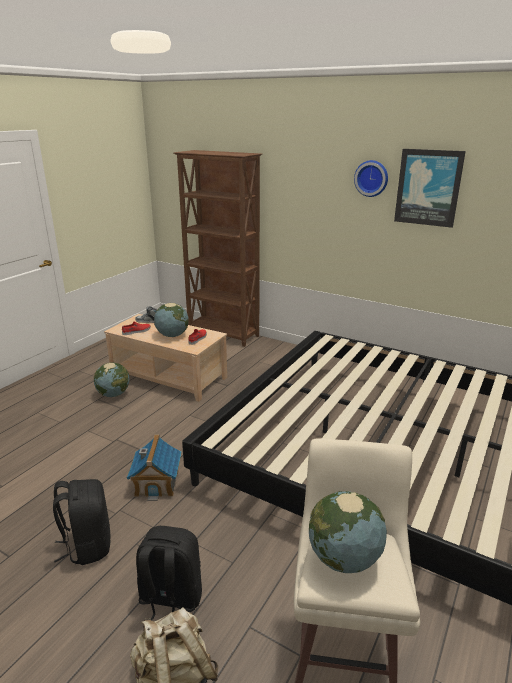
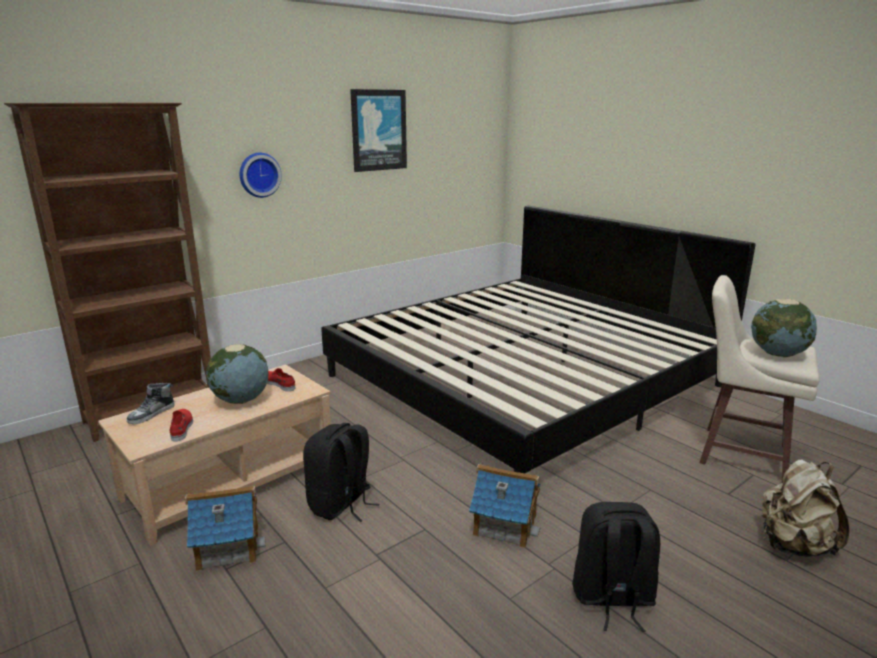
camera: 70 degrees left, 5 degrees down
(114, 394) = (228, 547): globe -> toy house
(170, 599) = (700, 537): black backpack -> black backpack (341, 505)
(371, 178) = (322, 126): wall clock -> wall clock (259, 174)

